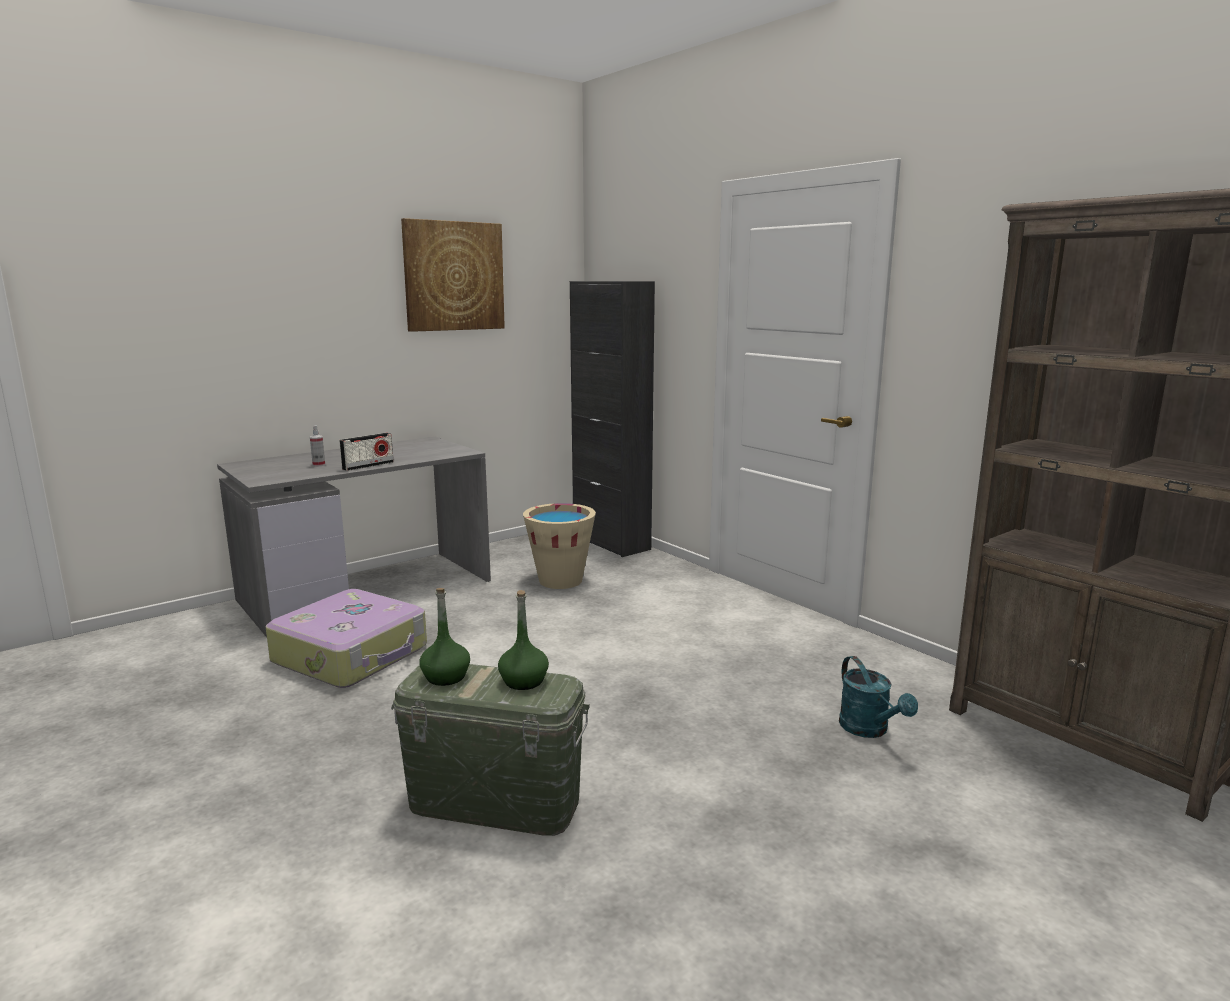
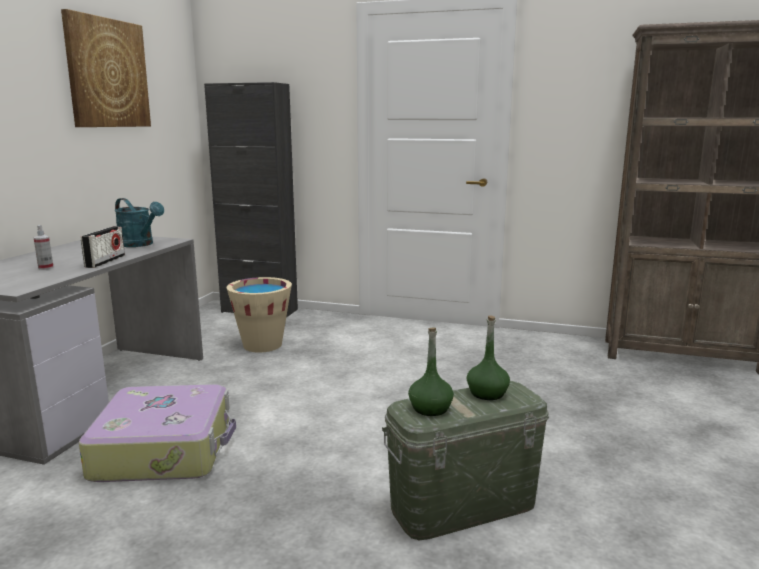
camera: 35 degrees left, 0 degrees up
(869, 730) = (591, 380): turquoise watering can -> turquoise watering can (140, 244)

